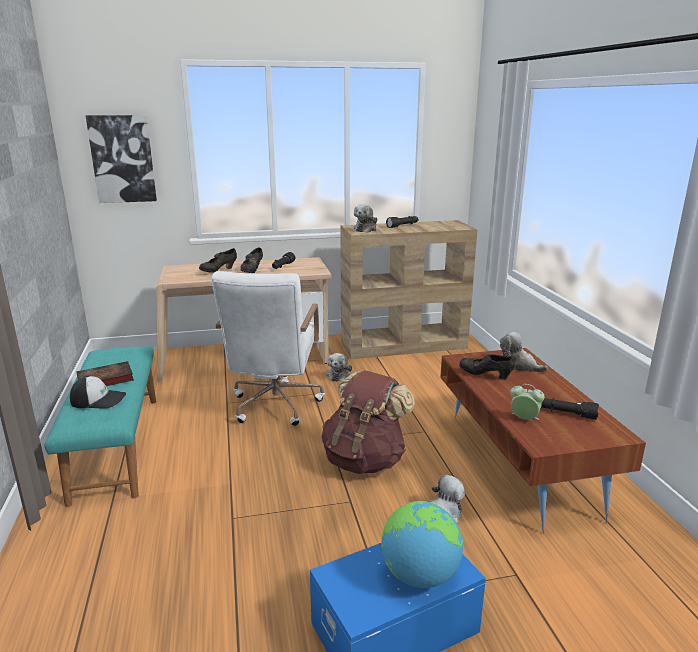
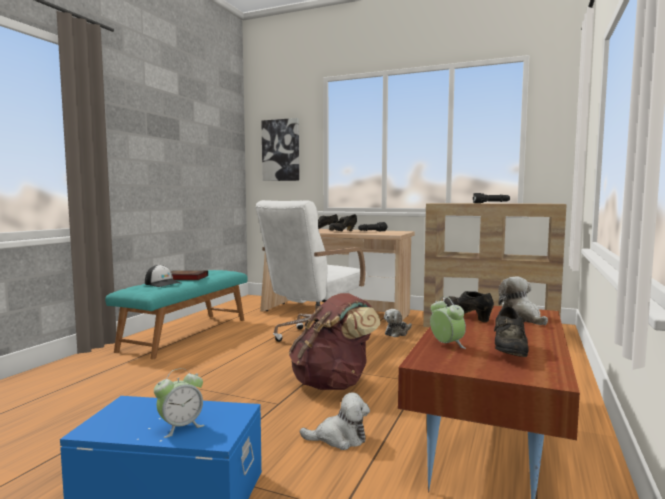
camera: 35 degrees right, 15 degrees down
(366, 229) = (450, 203): plush toy -> none
(419, 575) = (180, 427): globe -> alarm clock
(566, 413) = (509, 352): black flashlight -> black shoe

